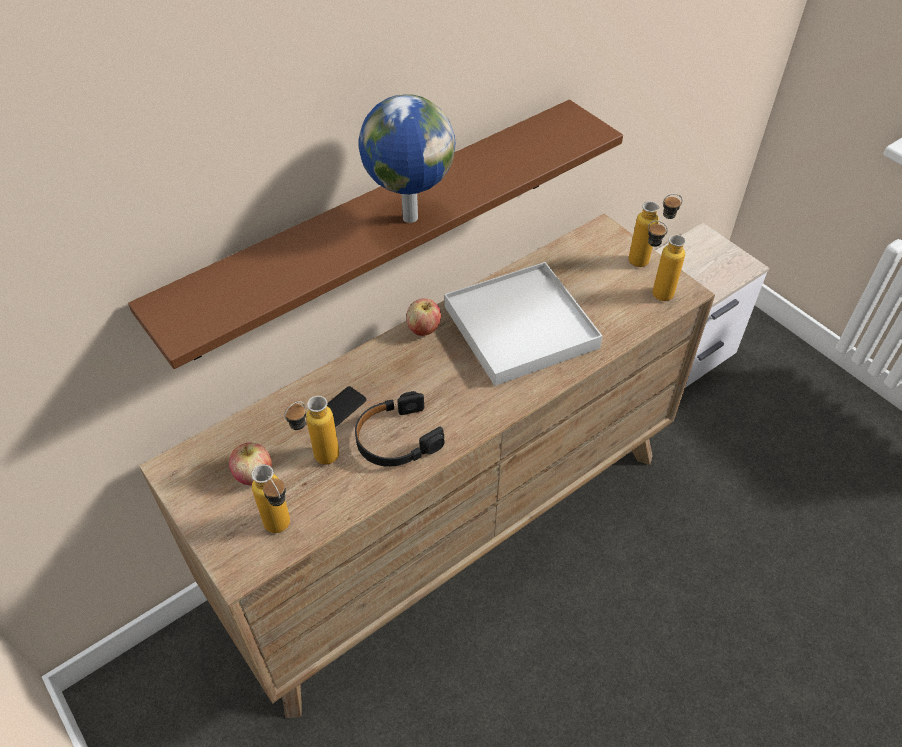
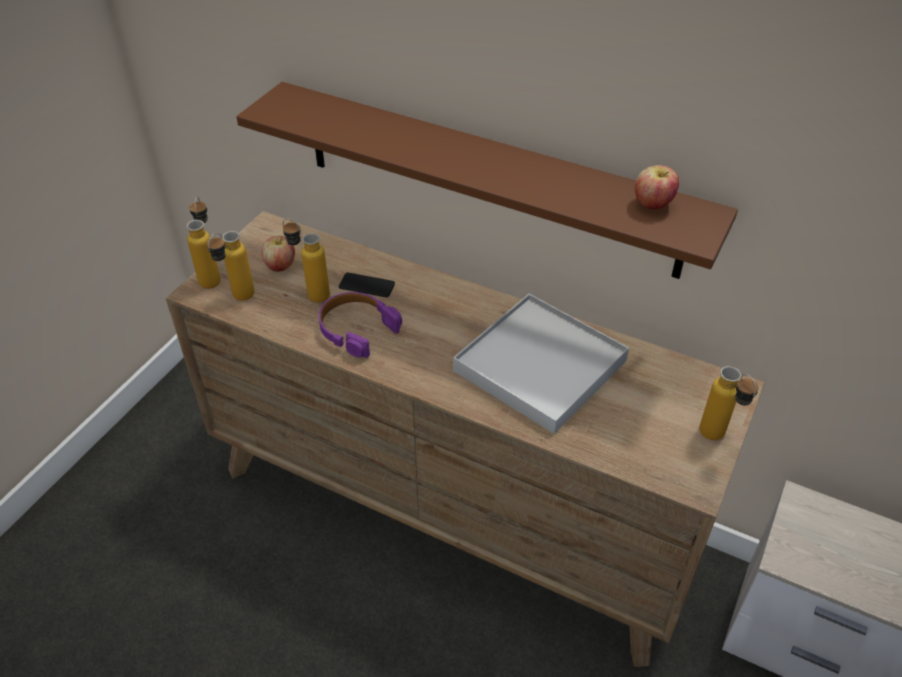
camera: 65 degrees right, 5 degrees down
(396, 439) = (356, 329): black headphones -> purple headphones
(408, 217) = (464, 166): globe -> none
(424, 329) = (490, 303): apple -> apple (653, 204)
(653, 292) = (672, 457): bottle -> bottle (211, 276)

